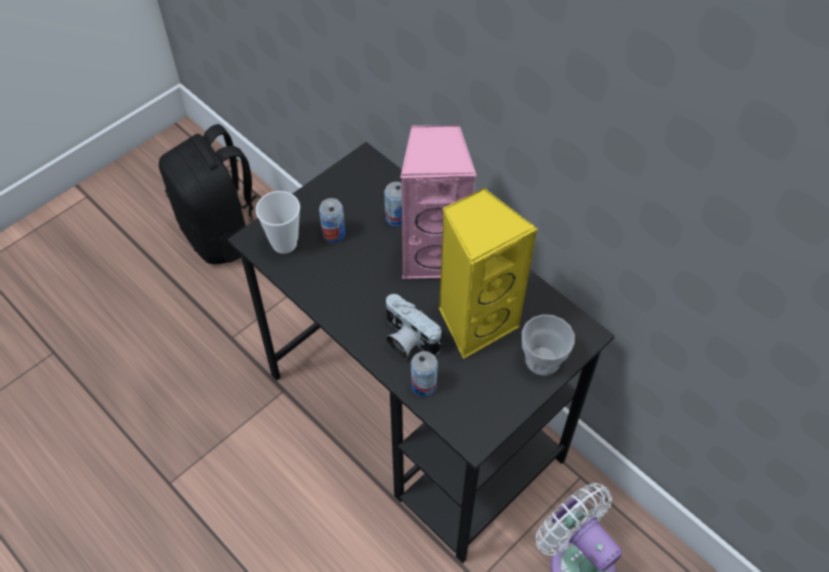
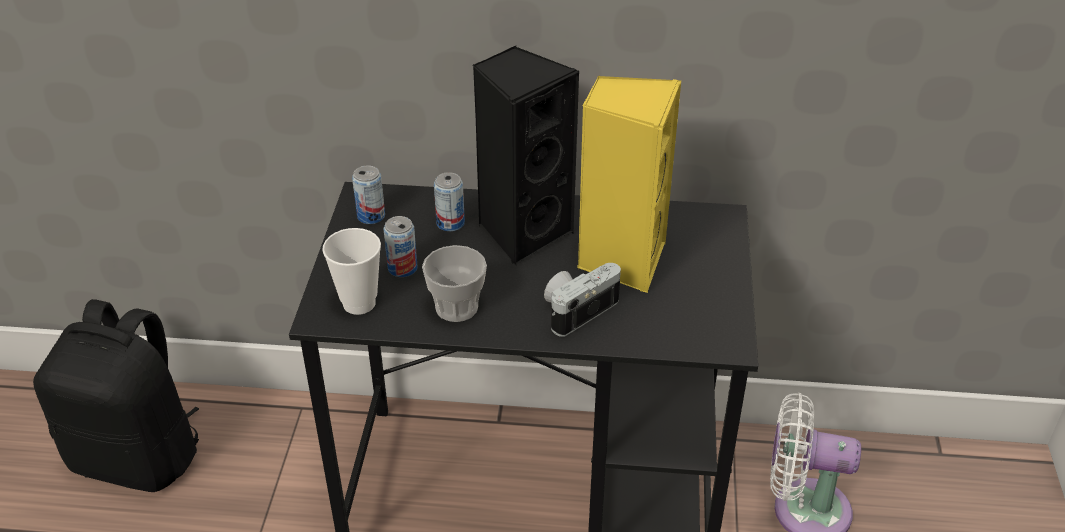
camera: 40 degrees left, 15 degrees down
(406, 339) = (577, 309): camera -> camera turned 135 degrees clockwise
(423, 385) = (637, 334): can -> can (371, 216)
(434, 255) = (522, 232): pink speaker -> black speaker
(542, 360) = (713, 254): cup -> cup (456, 307)

